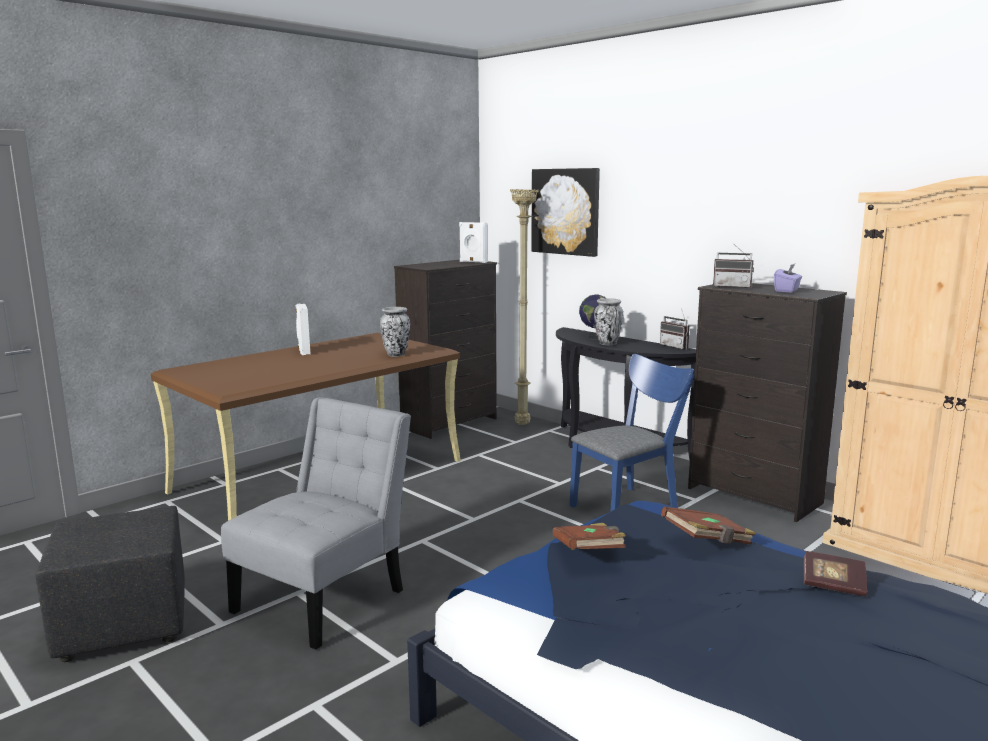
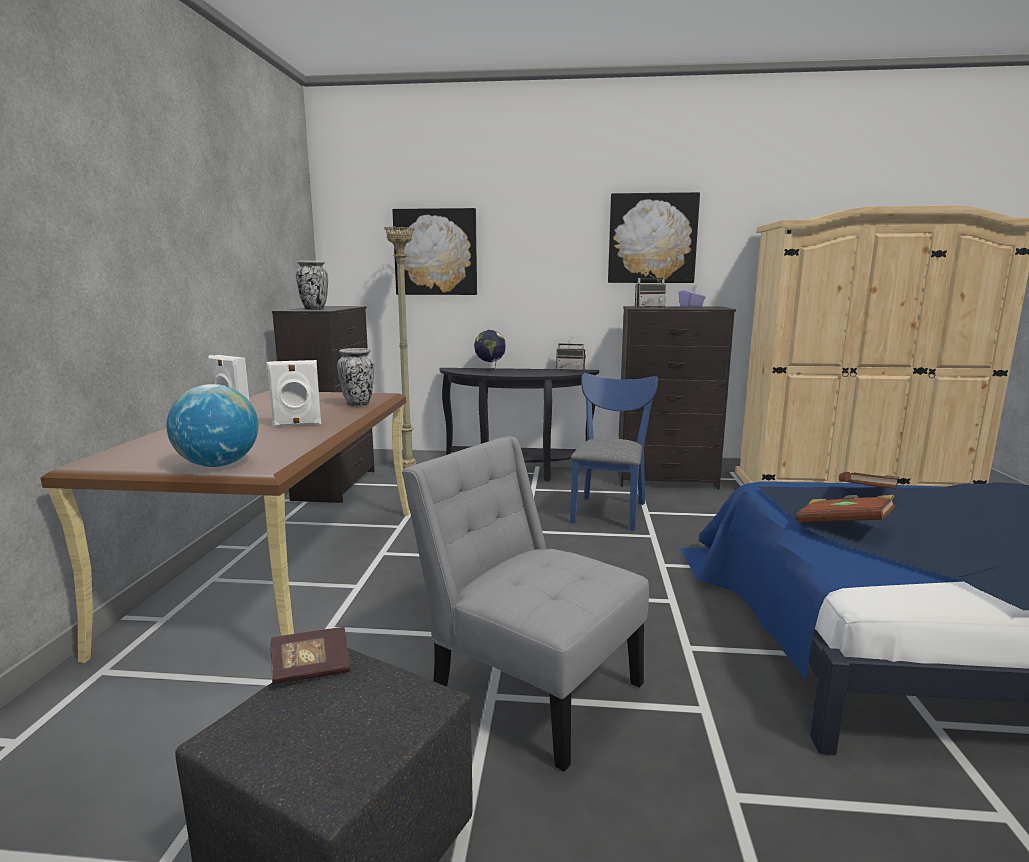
camera: 40 degrees left, 0 degrees up
(216, 384) = (218, 465): none -> globe
(326, 597) = (529, 685): grey chair -> grey chair turned 45 degrees counterclockwise
(473, 262) = (343, 306): white speaker -> white speaker (297, 425)
(607, 344) = (516, 373): vase -> vase (314, 309)
(771, 203) = (652, 238): none -> picture
(833, 585) = (984, 496): book -> book (311, 669)

